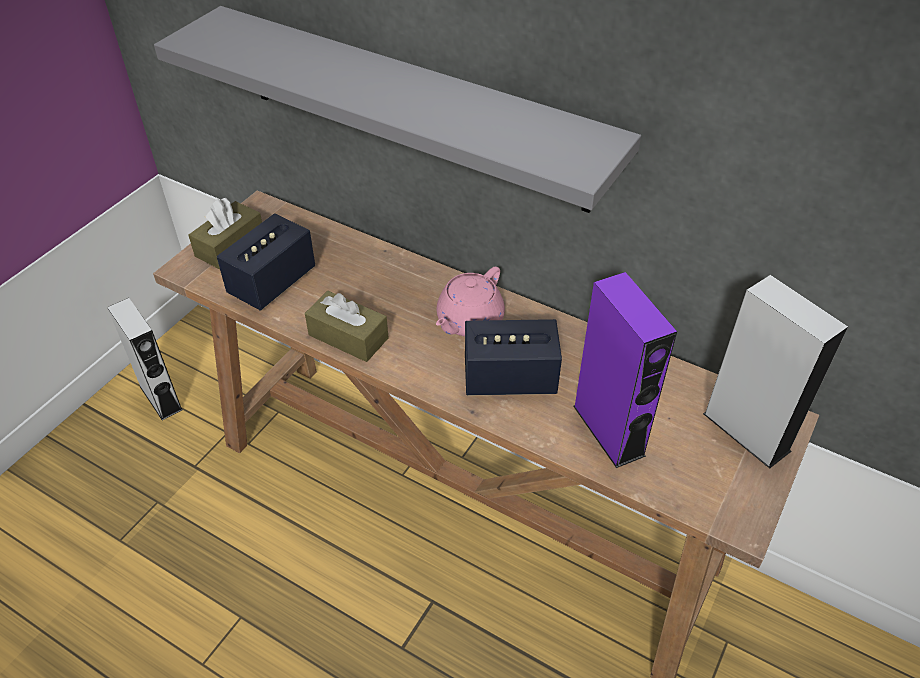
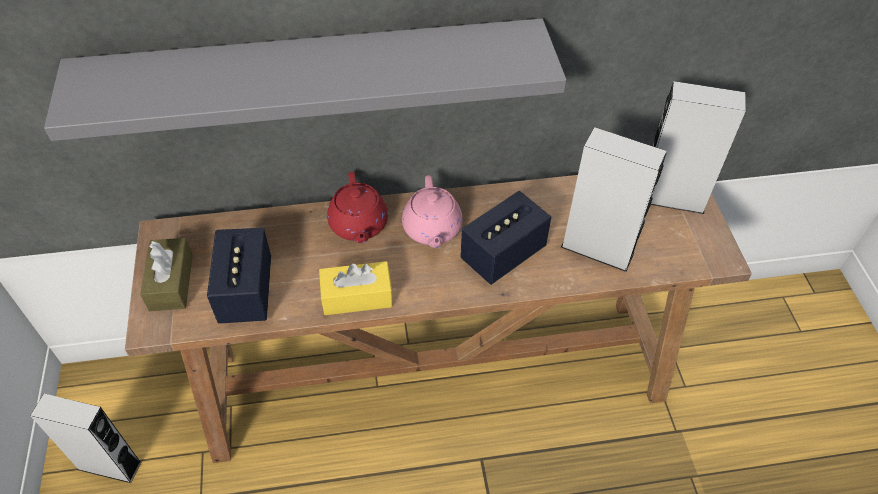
camera: 40 degrees left, 5 degrees up
(348, 336) = (357, 296): brown tissue box -> yellow tissue box
(410, 282) = (358, 225): none -> red teapot
(608, 430) = (597, 249): purple speaker -> grey speaker

